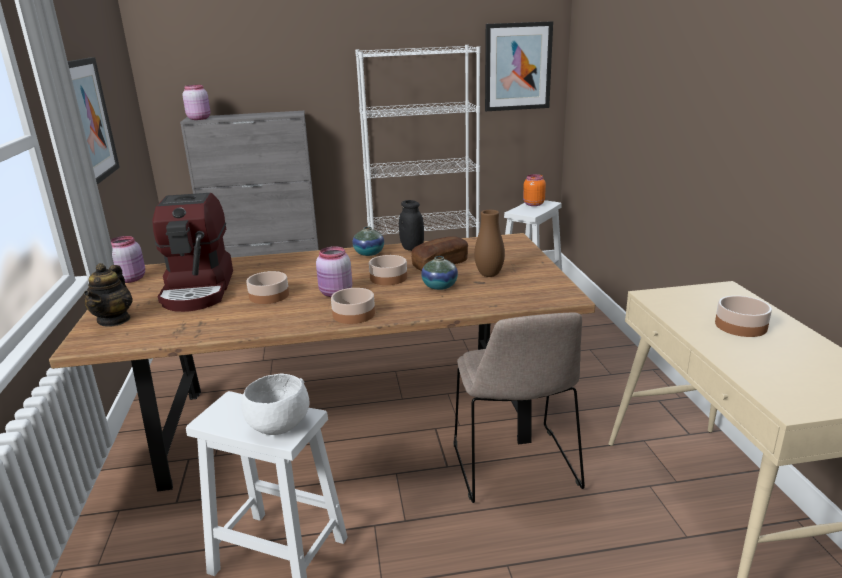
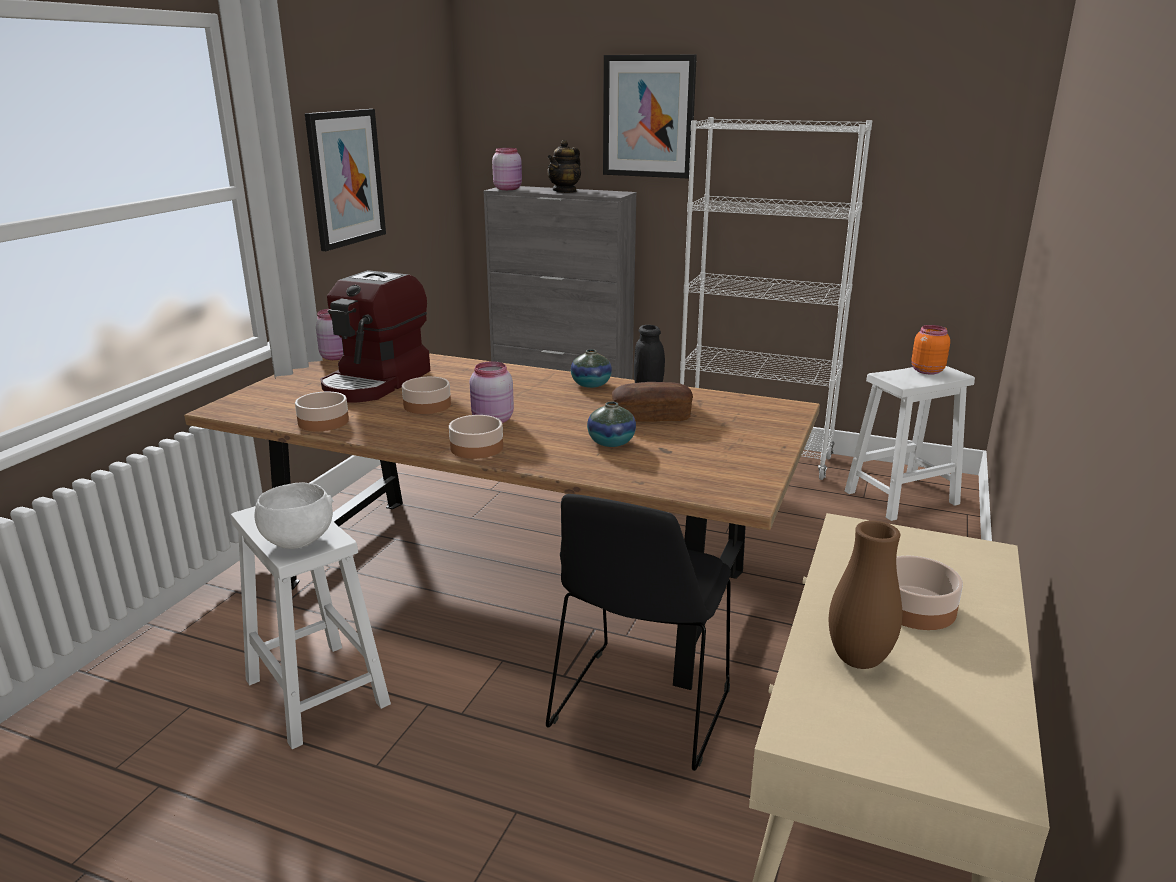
camera: 30 degrees right, 0 degrees up
(114, 320) = (272, 393): teapot -> teapot (565, 191)
(388, 278) = (570, 418): bowl -> bowl (323, 422)
(489, 275) = (690, 444): brown vase -> brown vase (858, 660)
(515, 467) = (639, 710): beige chair -> black chair
(517, 67) = (951, 159): picture -> picture (648, 117)

